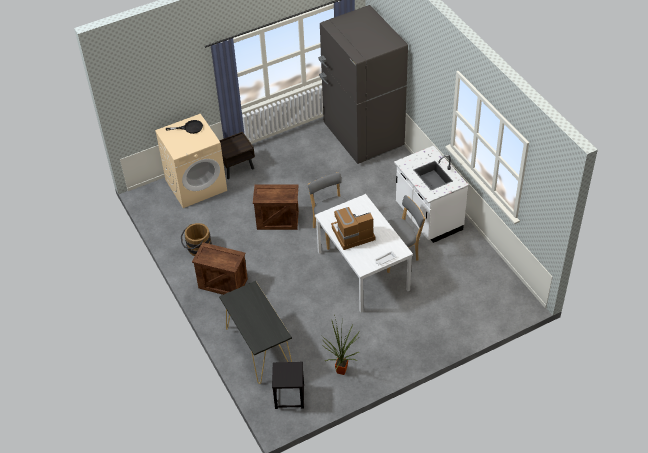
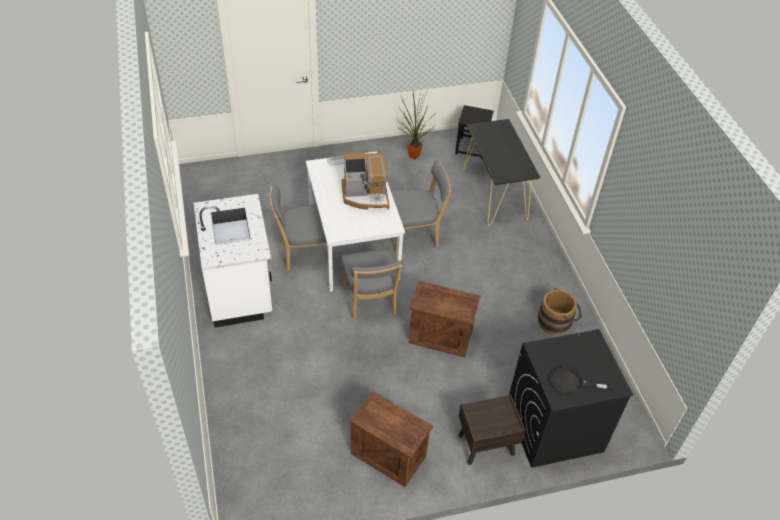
camera: 170 degrees left, 0 degrees up
(196, 185) = (553, 428): beige washing machine -> black washing machine
(223, 283) = (525, 269): crate -> crate (387, 455)
(317, 291) = (415, 234): none -> grey chair
(363, 136) = (262, 454): grey fridge -> none

